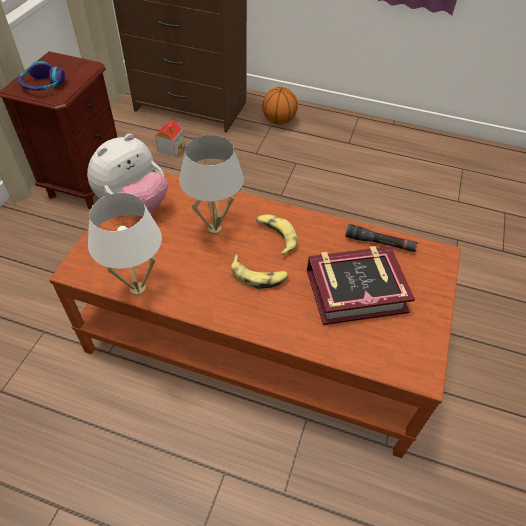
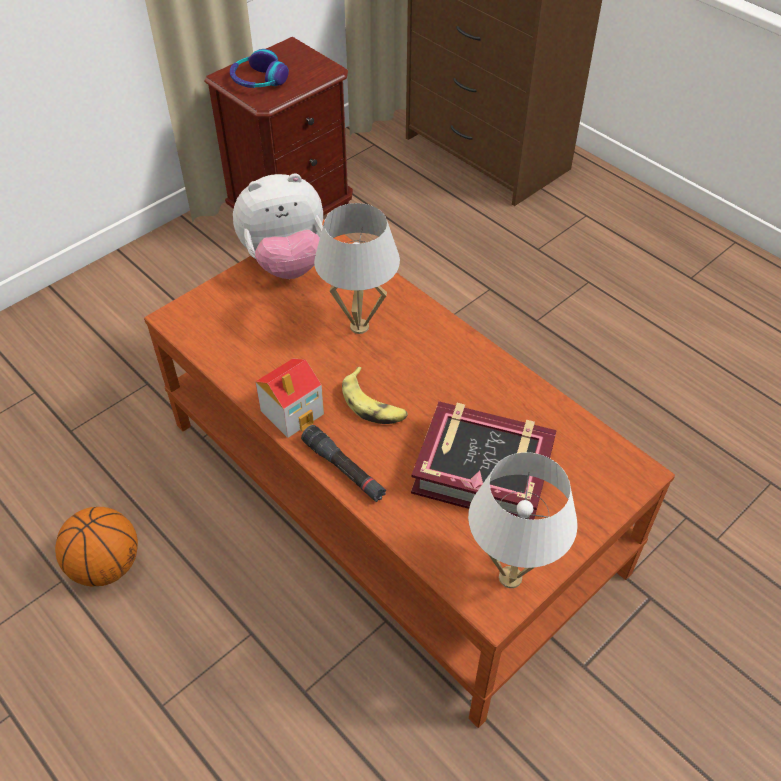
camera: 30 degrees right, 0 degrees up
(138, 289) = (227, 365): white table lamp -> white table lamp (510, 578)
(171, 148) = (425, 205): toy house -> toy house (292, 411)
(276, 236) = (428, 364): banana -> none
(278, 121) = (602, 211): basketball -> basketball (106, 565)
(379, 243) = (560, 424): black flashlight -> black flashlight (344, 469)

